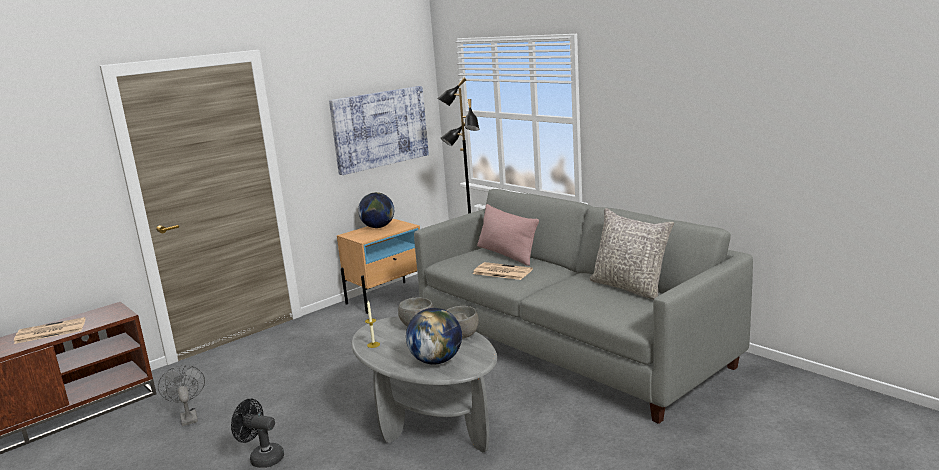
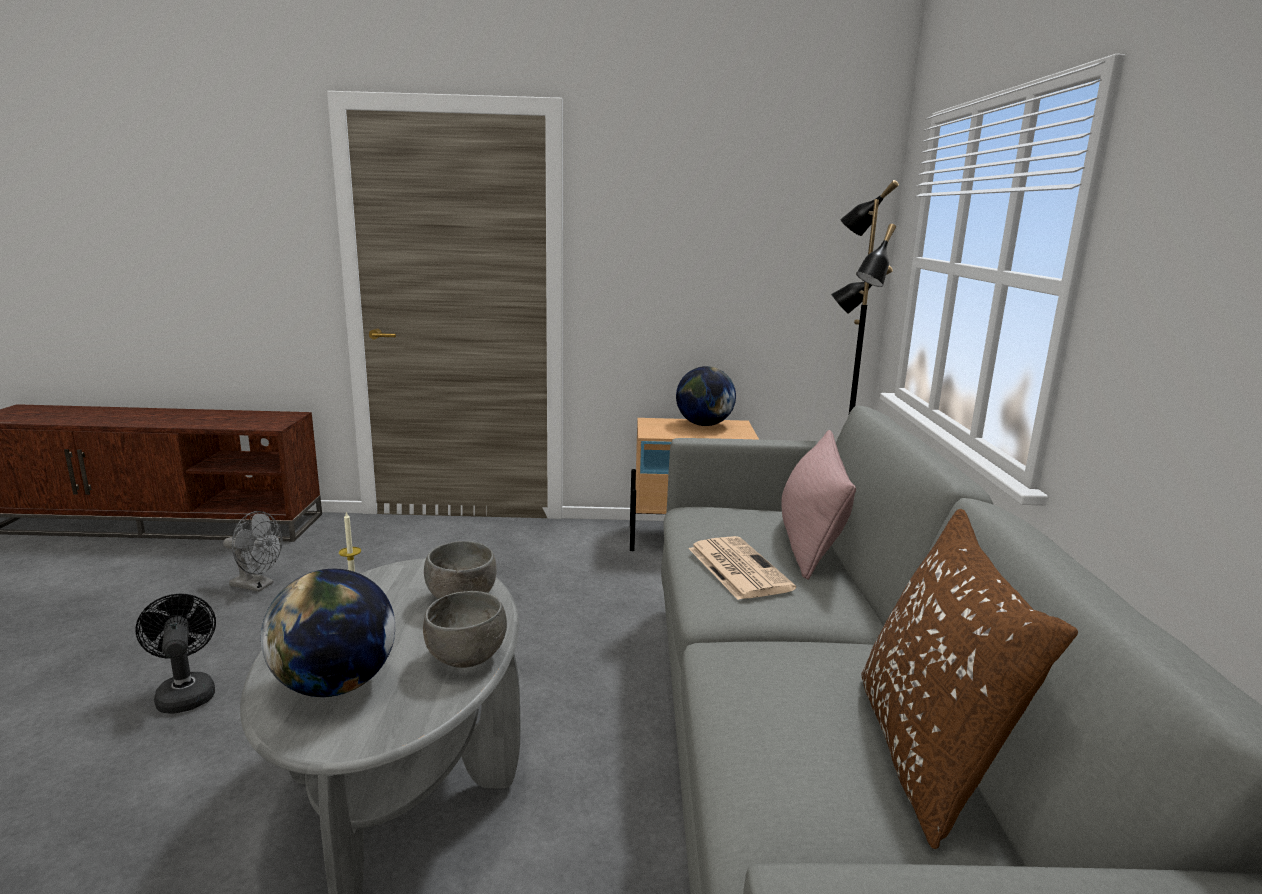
camera: 40 degrees right, 0 degrees up
(49, 331) = (201, 418): newspaper -> none
(188, 416) = (257, 585): grey fan -> grey fan turned 90 degrees clockwise
(379, 128) = (757, 265): picture -> none
(630, 287) = (929, 753): grey pillow -> brown pillow

